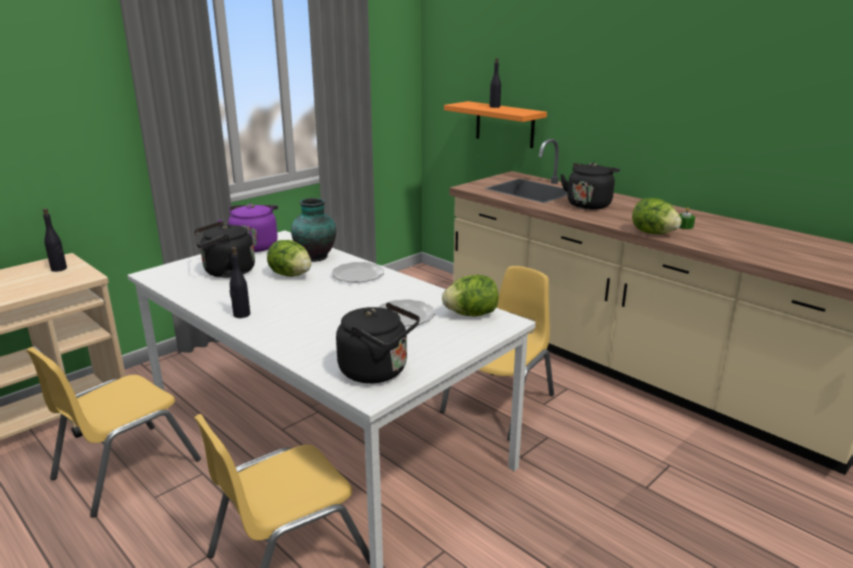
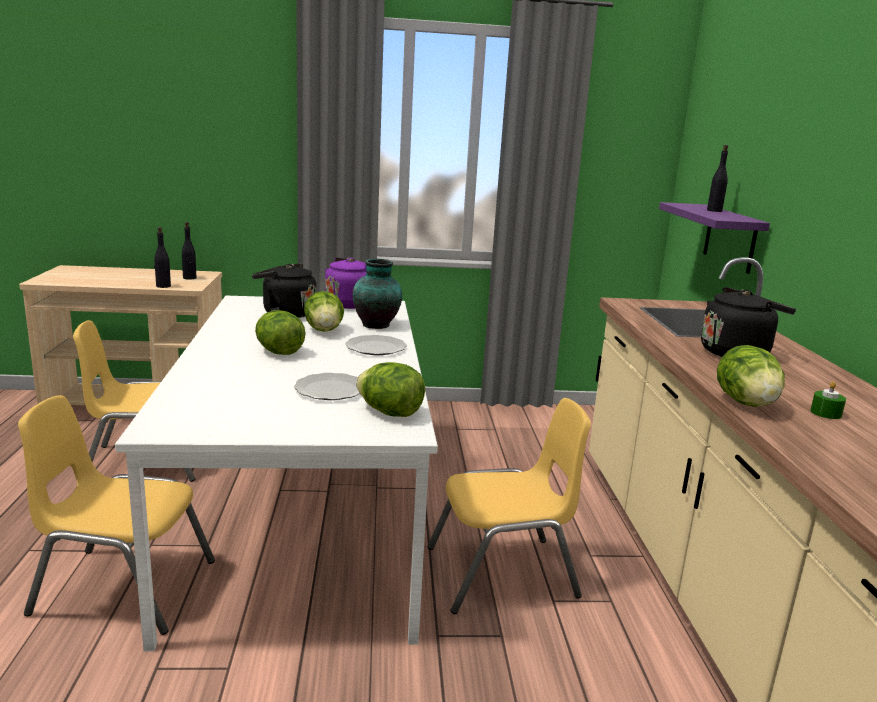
camera: 40 degrees right, 5 degrees down
(241, 314) = (221, 342): black bottle -> black bottle (163, 286)
(303, 304) = (279, 352): none -> lettuce
(378, 371) = (201, 417): black kettle -> none
(504, 124) = (730, 238): orange shelf -> purple shelf

